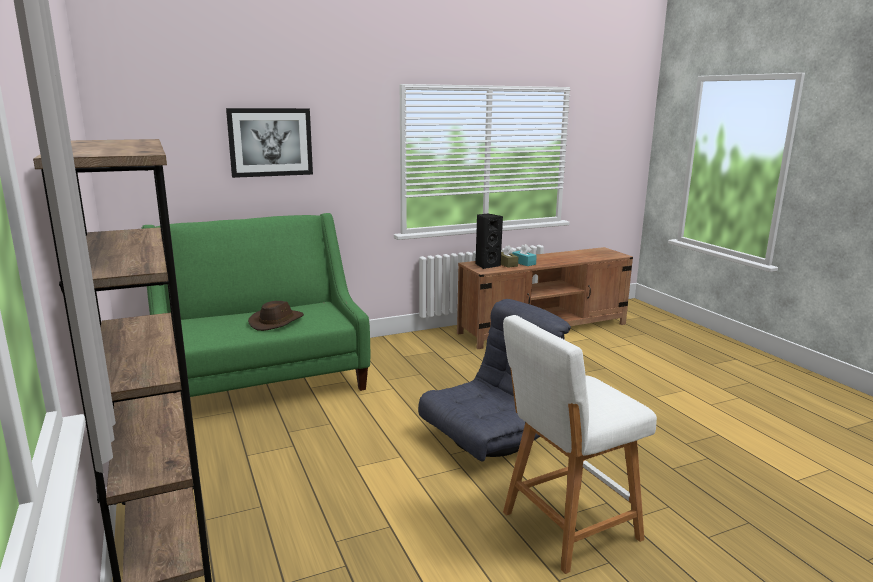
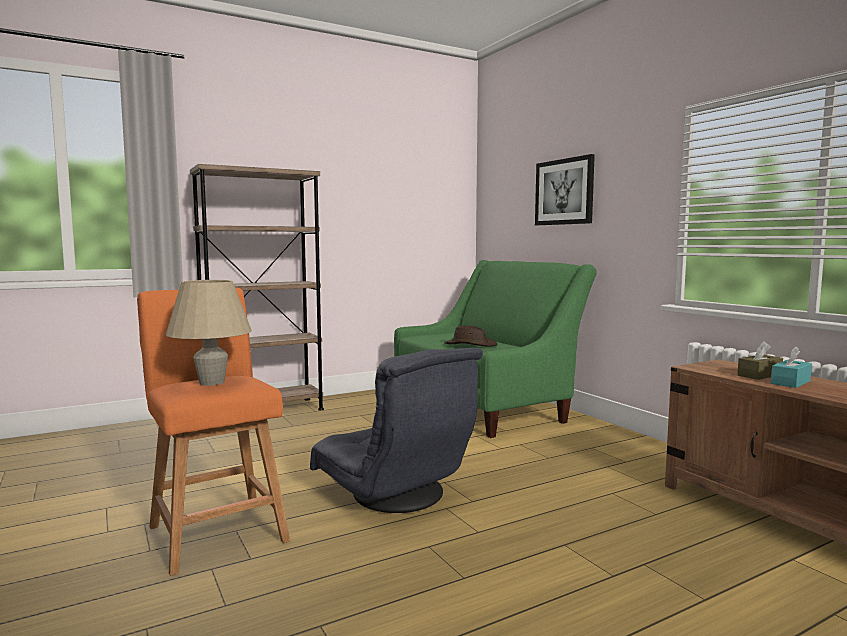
camera: 85 degrees right, 10 degrees down
(486, 265) = (728, 368): black speaker -> none
(565, 528) = (216, 530): white stool -> orange stool
(595, 394) = (212, 382): none -> beige table lamp

